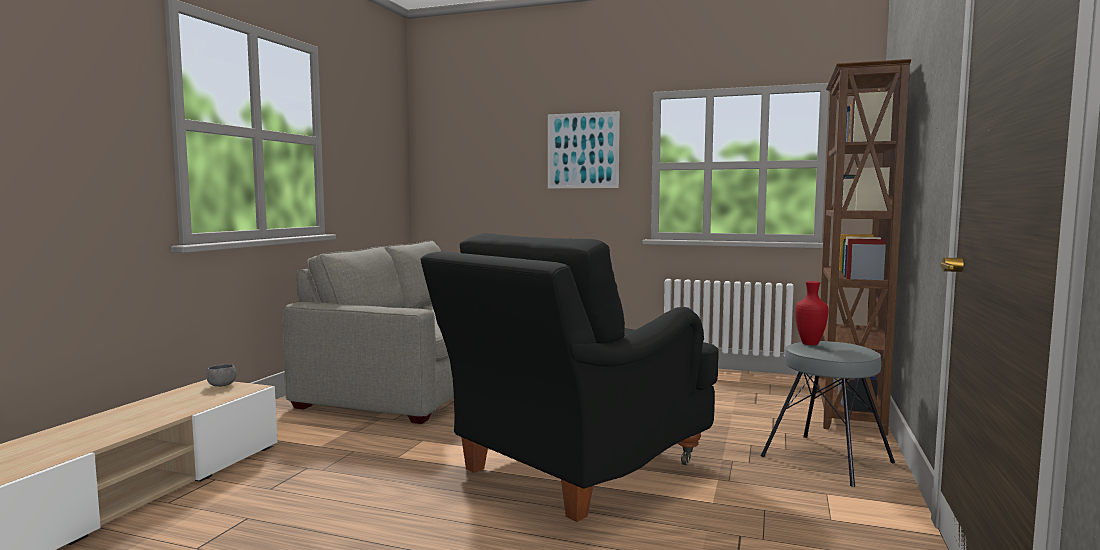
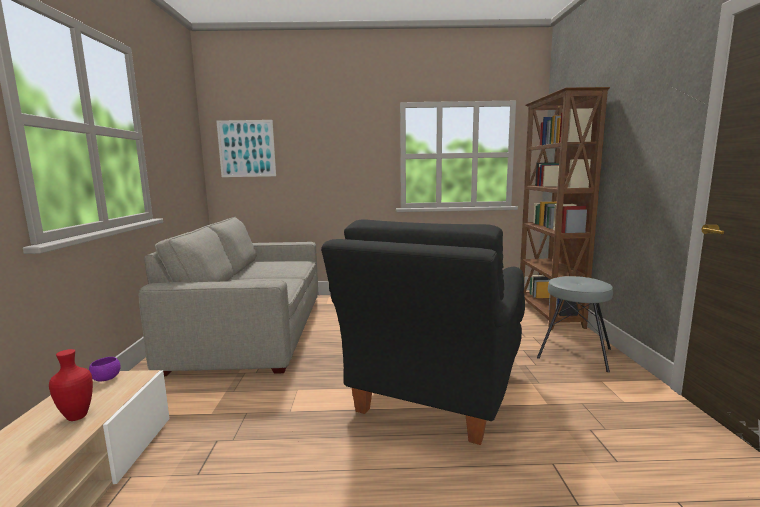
camera: 20 degrees left, 5 degrees up
(222, 385) = (106, 378): grey bowl -> purple bowl
(583, 150) = (349, 144): picture -> picture (246, 148)
(809, 344) = (563, 280): red vase -> red vase (76, 416)

